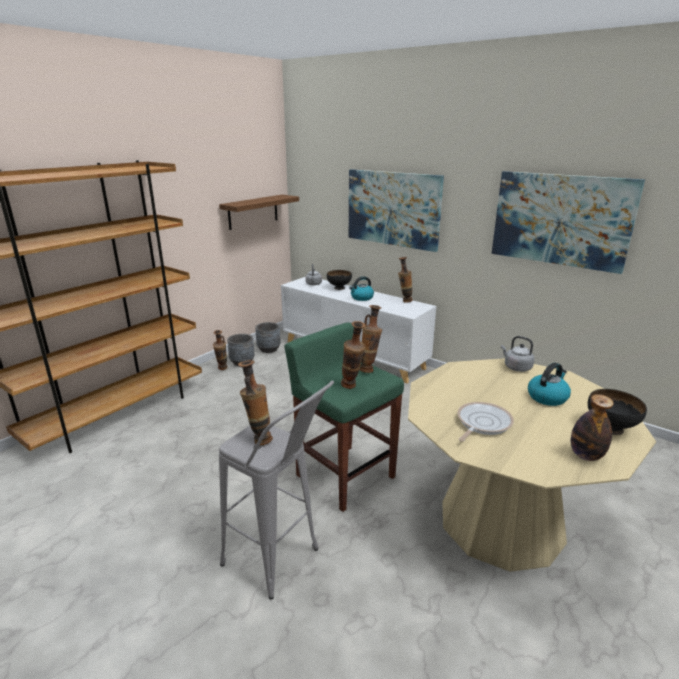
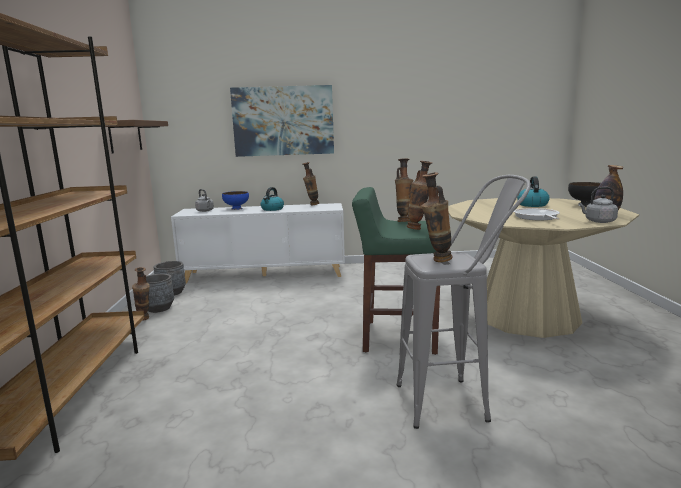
camera: 40 degrees left, 10 degrees down
(339, 288) = (236, 208): black bowl -> blue bowl
(516, 367) = (485, 201): grey kettle -> grey kettle (598, 221)
(560, 220) = (433, 110): picture -> none

